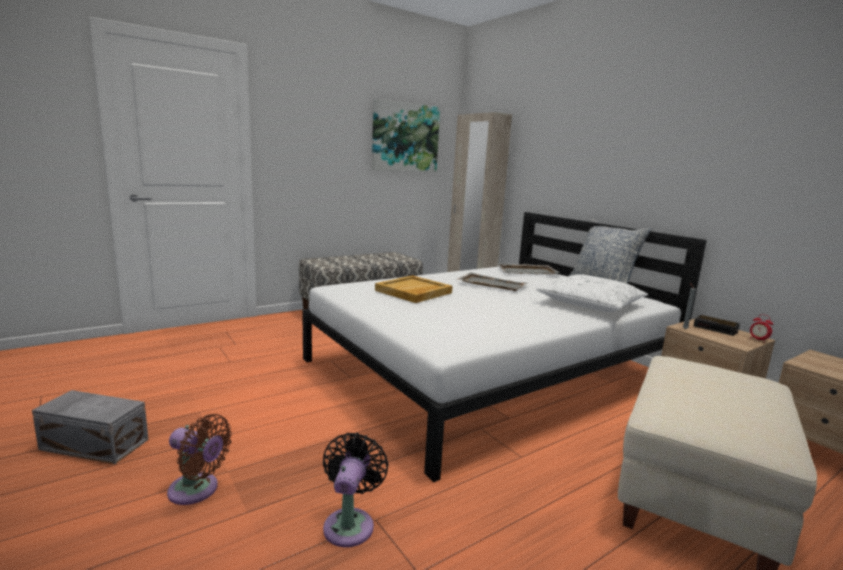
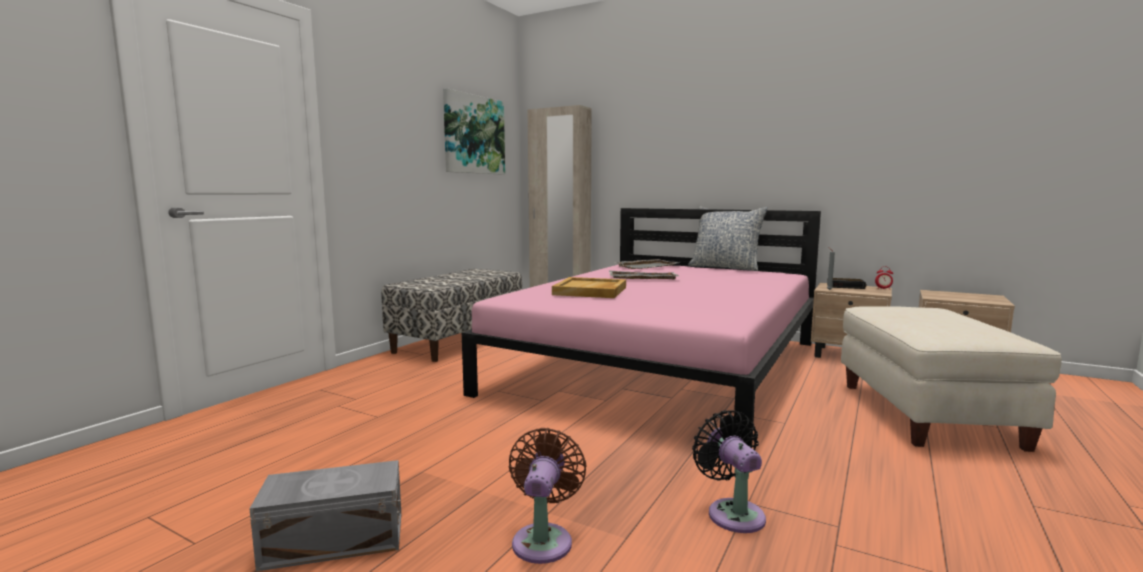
camera: 25 degrees left, 5 degrees down
(197, 490) = (543, 539): brown fan -> brown fan turned 75 degrees counterclockwise
(490, 370) = (663, 366): white bed -> pink bed
(590, 304) = (750, 280): white pillow -> none

